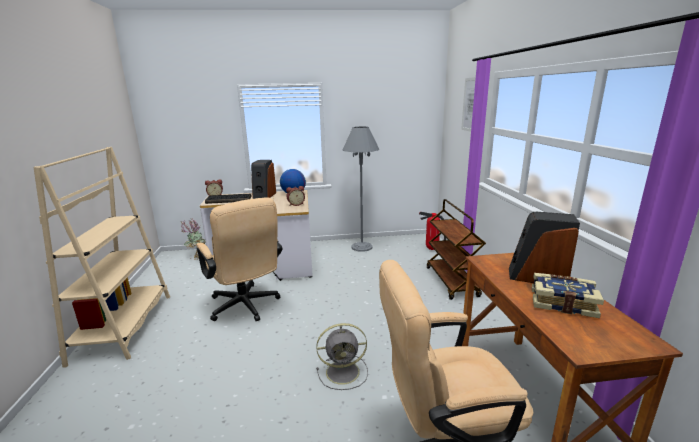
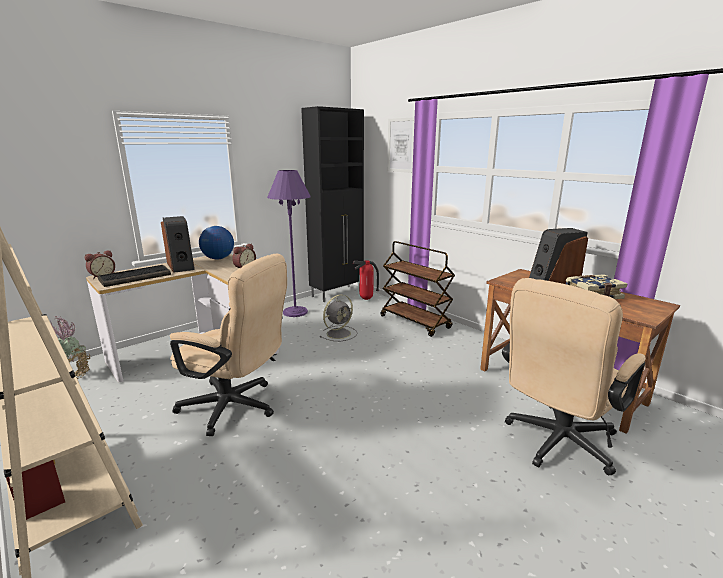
camera: 35 degrees left, 0 degrees up
(344, 372) = (418, 424): grey fan -> grey fan (339, 333)
(362, 247) = (295, 312): grey floor lamp -> purple floor lamp
(413, 239) = (337, 293): none -> black cabinet

